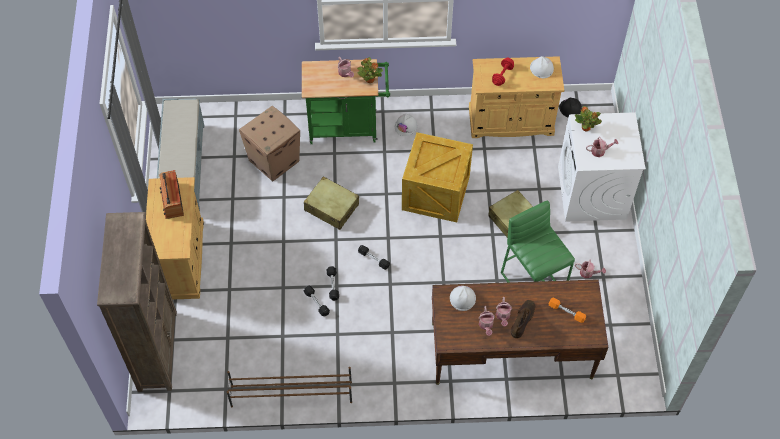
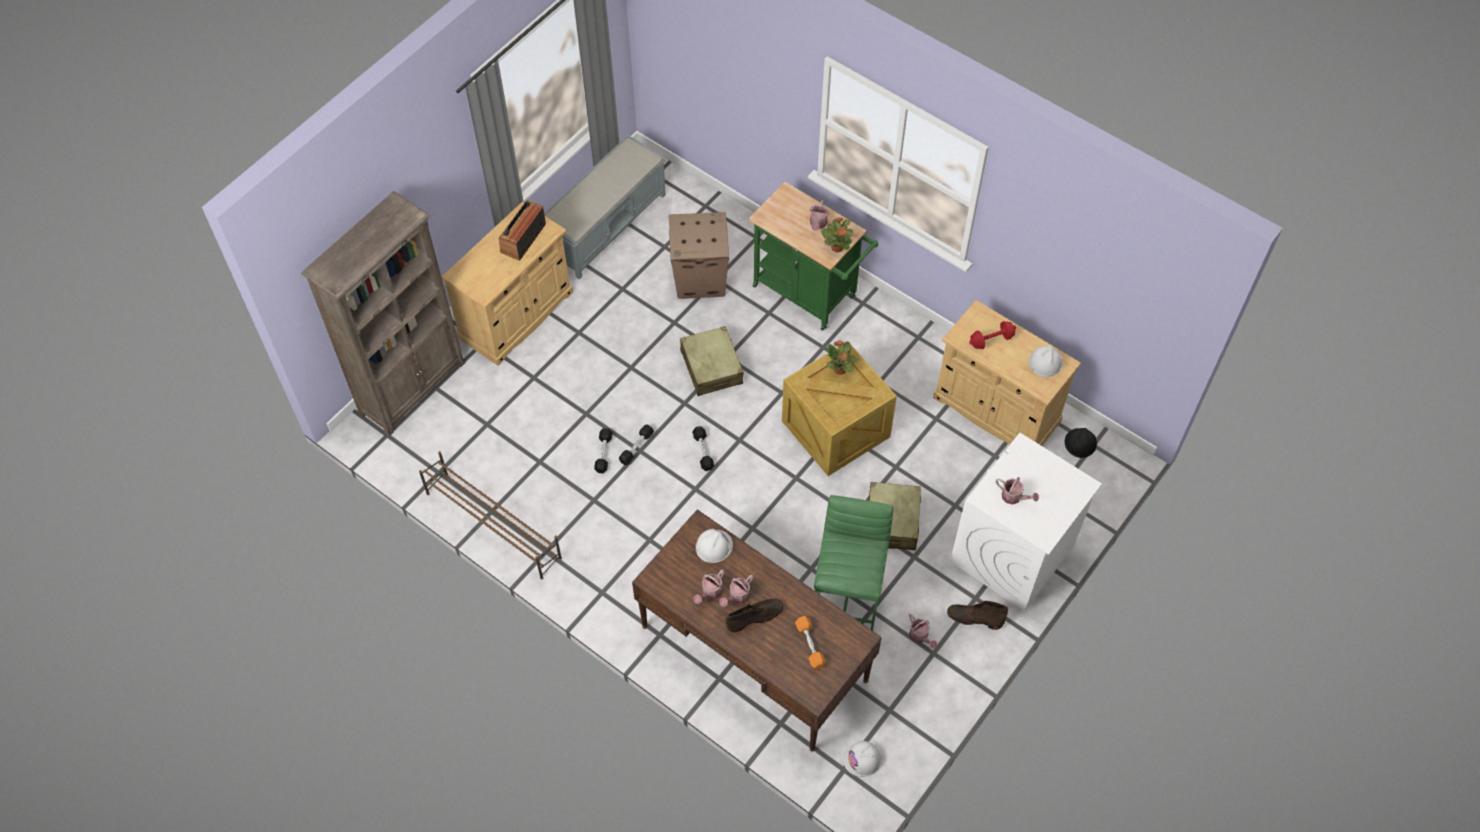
camera: 40 degrees right, 0 degrees up
(406, 126) = (872, 336): white hard hat -> white hard hat (862, 759)
(586, 128) = (1023, 461): potted plant -> potted plant (840, 370)
(606, 242) = (974, 618): none -> brown boot

